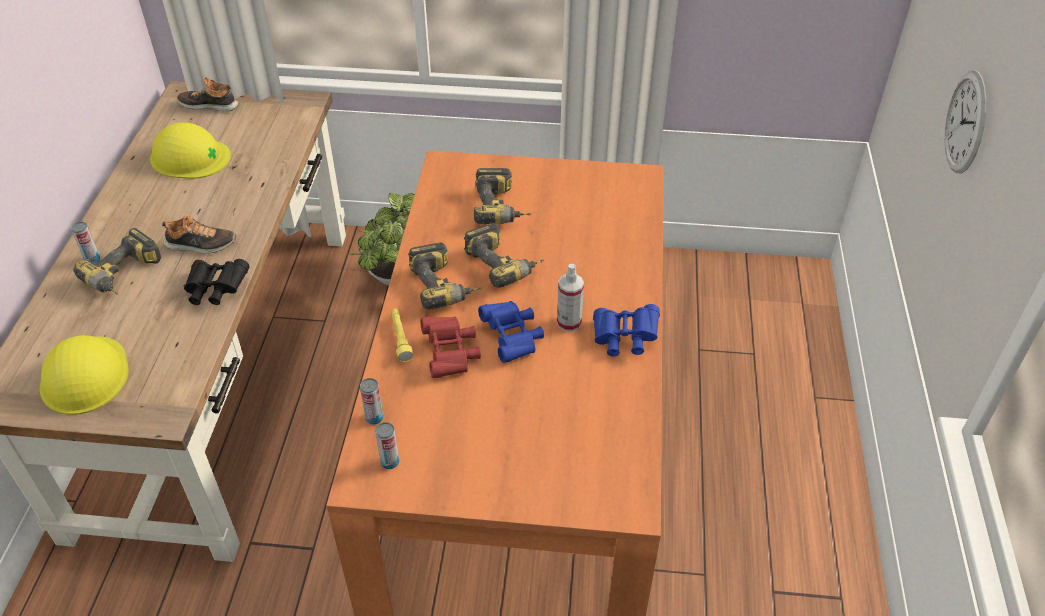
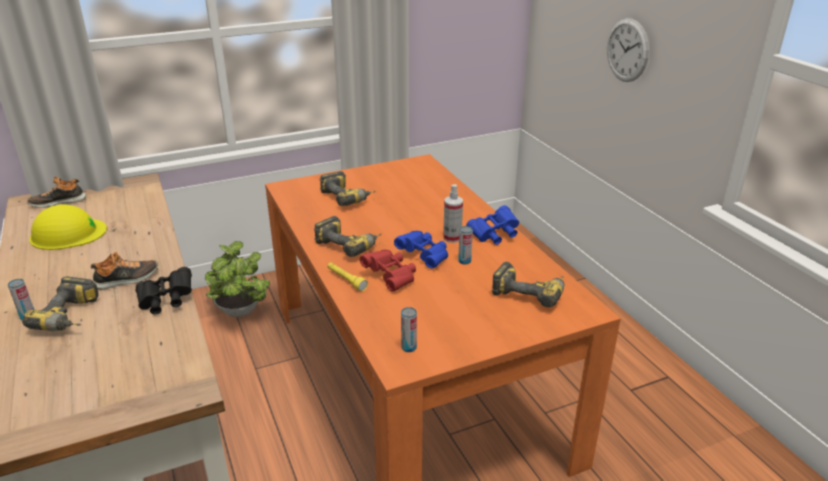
camera: 30 degrees left, 15 degrees down
(85, 375) = (88, 391): yellow hard hat -> none
(374, 418) = (371, 328): can -> can (464, 261)
(505, 264) = (379, 223): power drill -> power drill (530, 292)

